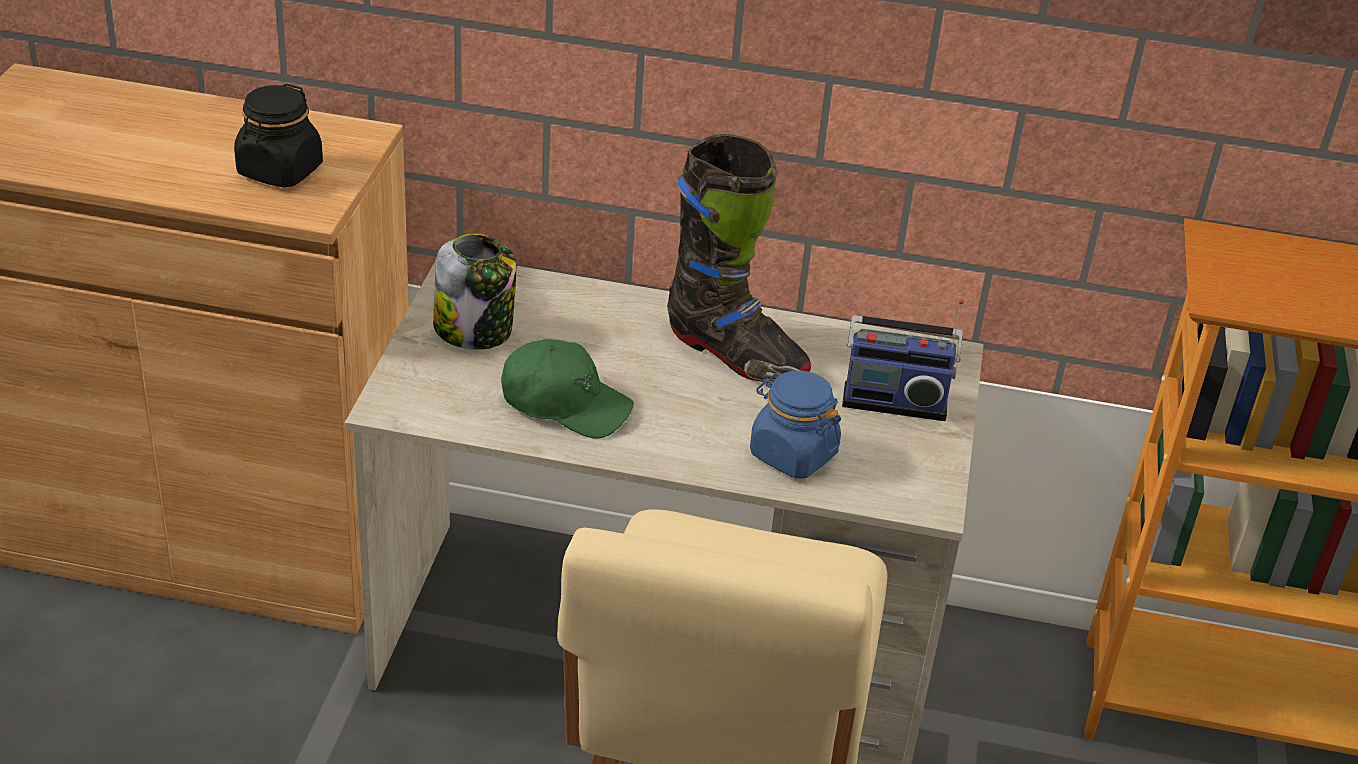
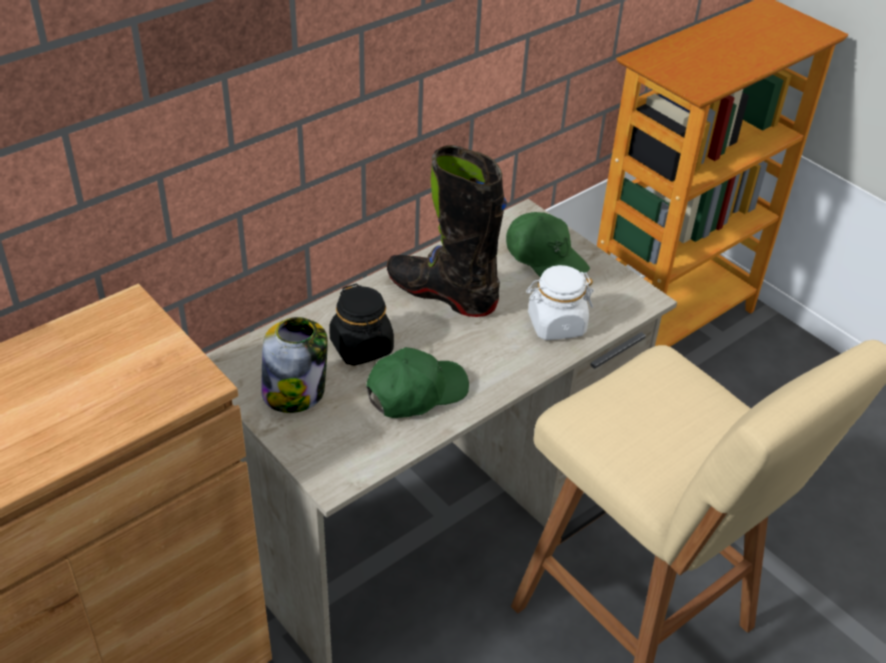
camera: 50 degrees left, 5 degrees up
(280, 171) = (123, 374): black jar -> black jar (362, 347)
(734, 354) = (442, 293): black boot -> black boot turned 135 degrees counterclockwise
(792, 454) = (556, 324): blue jar -> white jar
(894, 400) = (545, 258): radio -> green cap

